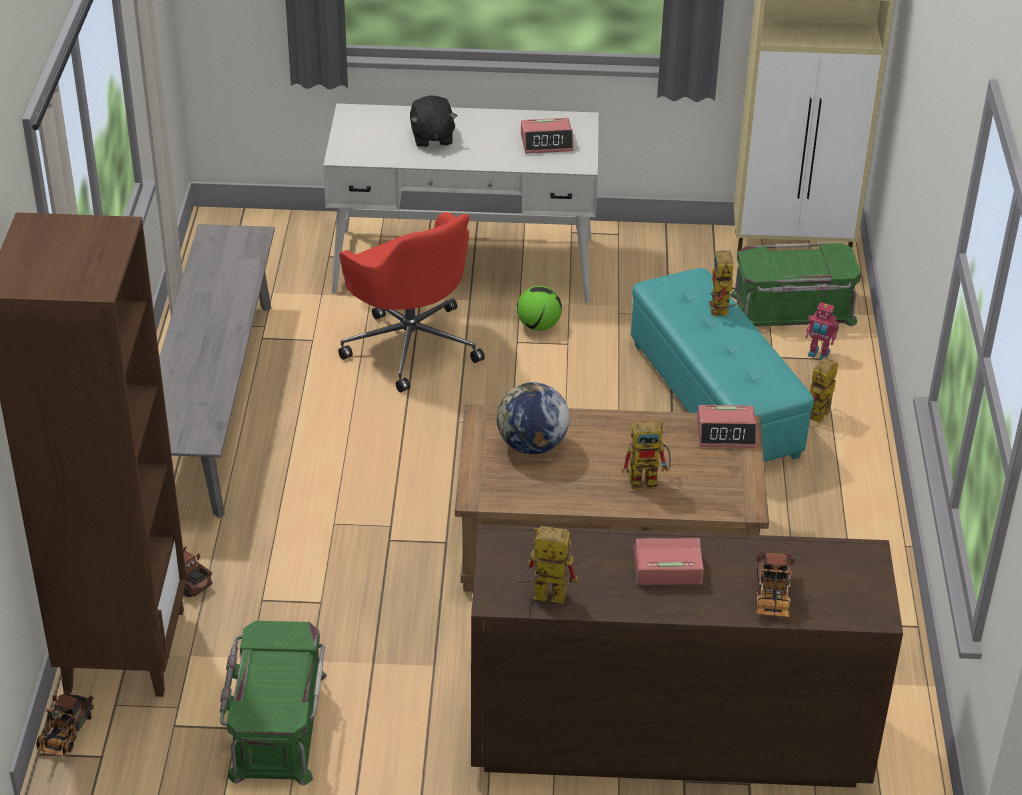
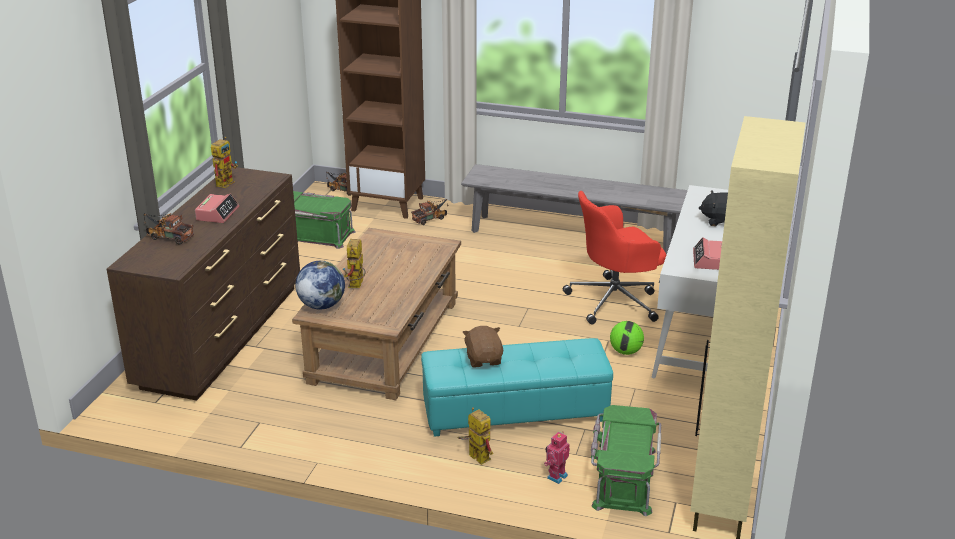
camera: 105 degrees right, 10 degrees down
(531, 446) = (410, 254): globe -> globe (321, 305)
(722, 312) = (546, 366): toy robot -> none
(726, 433) = (384, 320): alarm clock -> none
(734, 361) = (484, 359): none -> brown plush toy

